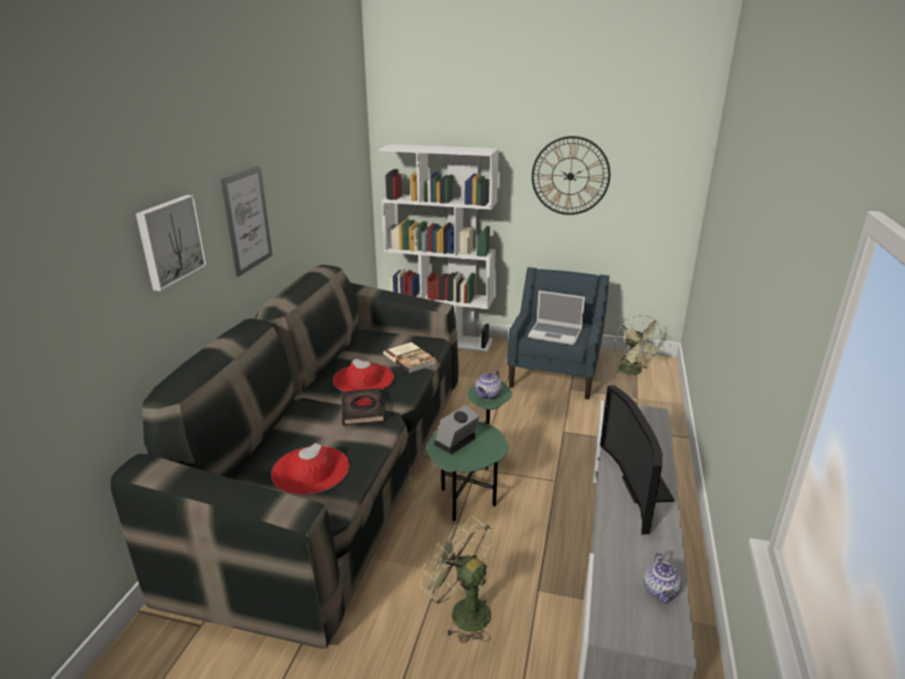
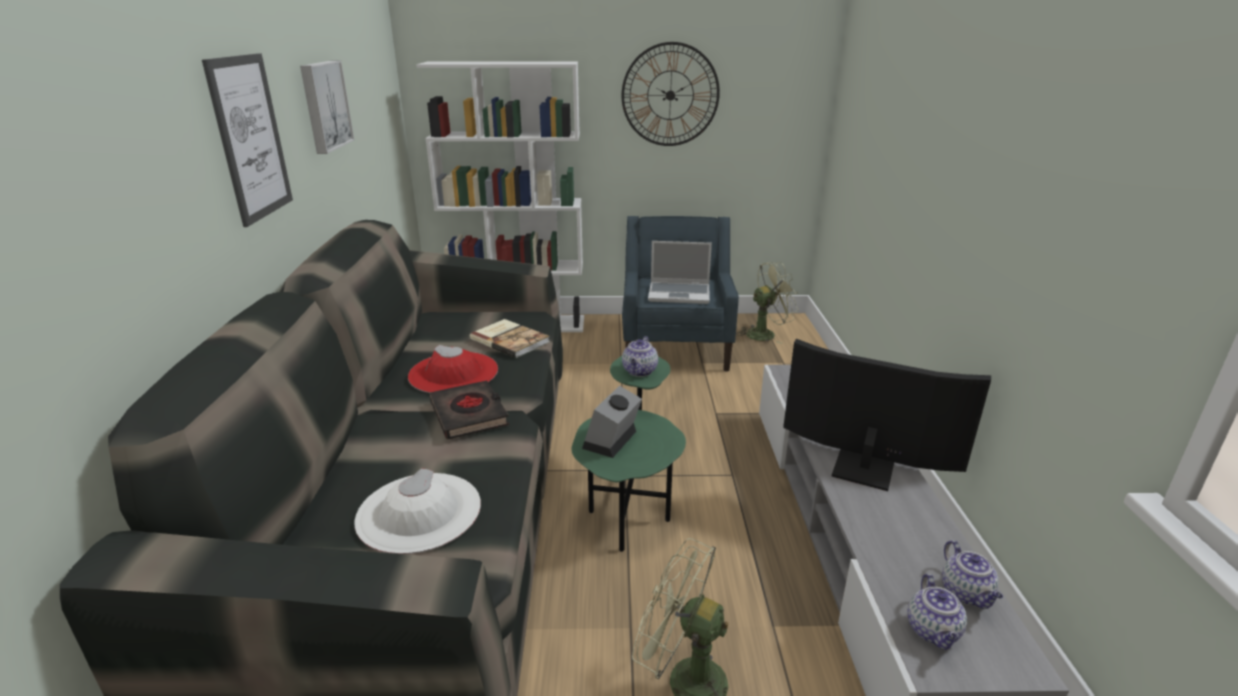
camera: 15 degrees left, 0 degrees up
(170, 241) = (124, 149): picture -> picture (324, 105)
(310, 470) = (419, 512): red hat -> white hat
(621, 610) = (933, 632): none -> teapot
(633, 372) = (766, 334): green fan -> green fan turned 75 degrees counterclockwise
(639, 488) = (866, 463): television -> television turned 135 degrees clockwise

